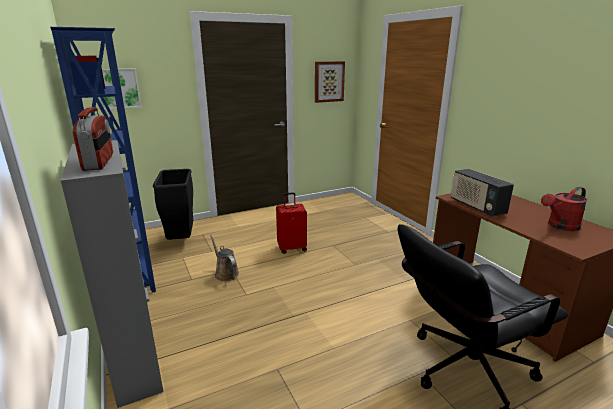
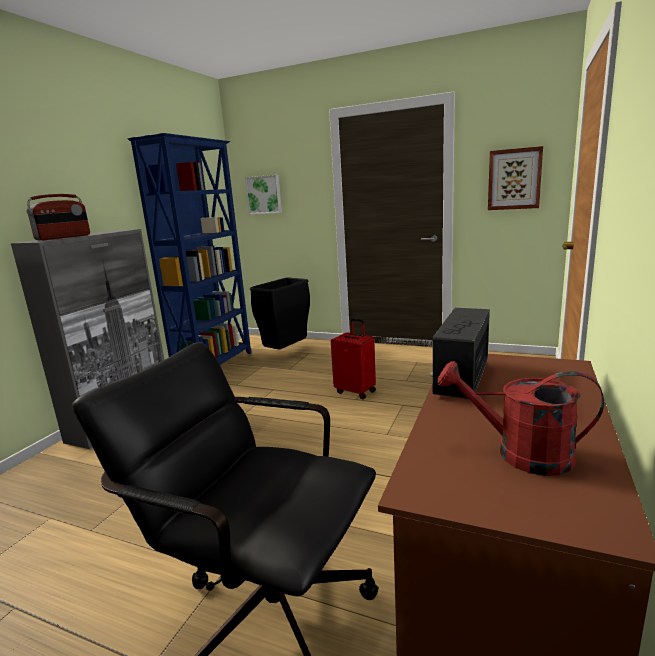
camera: 50 degrees right, 5 degrees down
(225, 273) = (264, 390): brown watering can -> none

